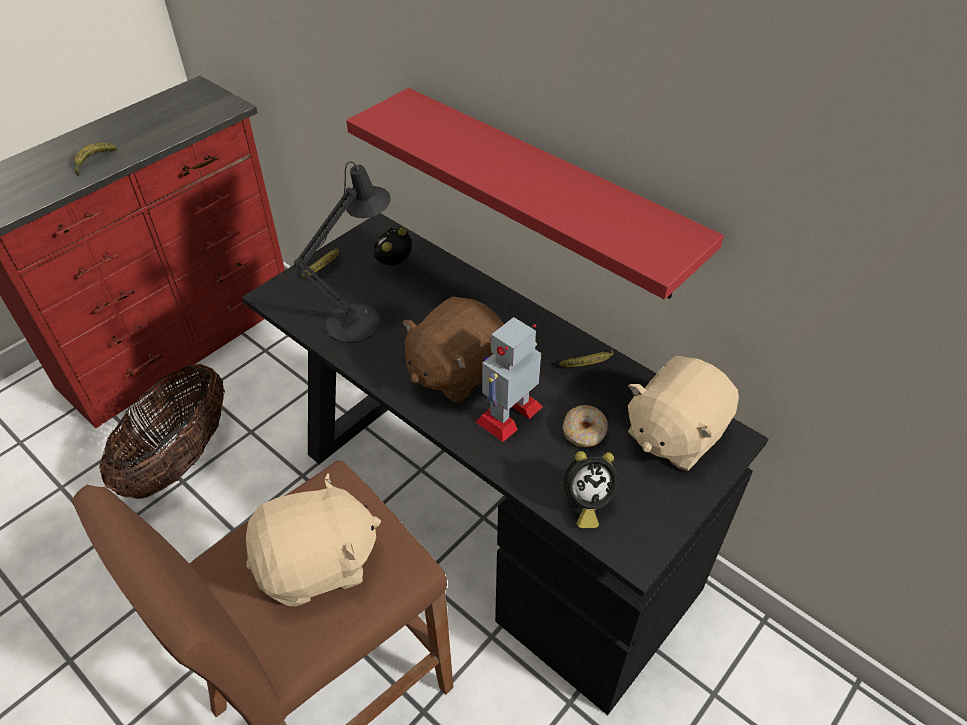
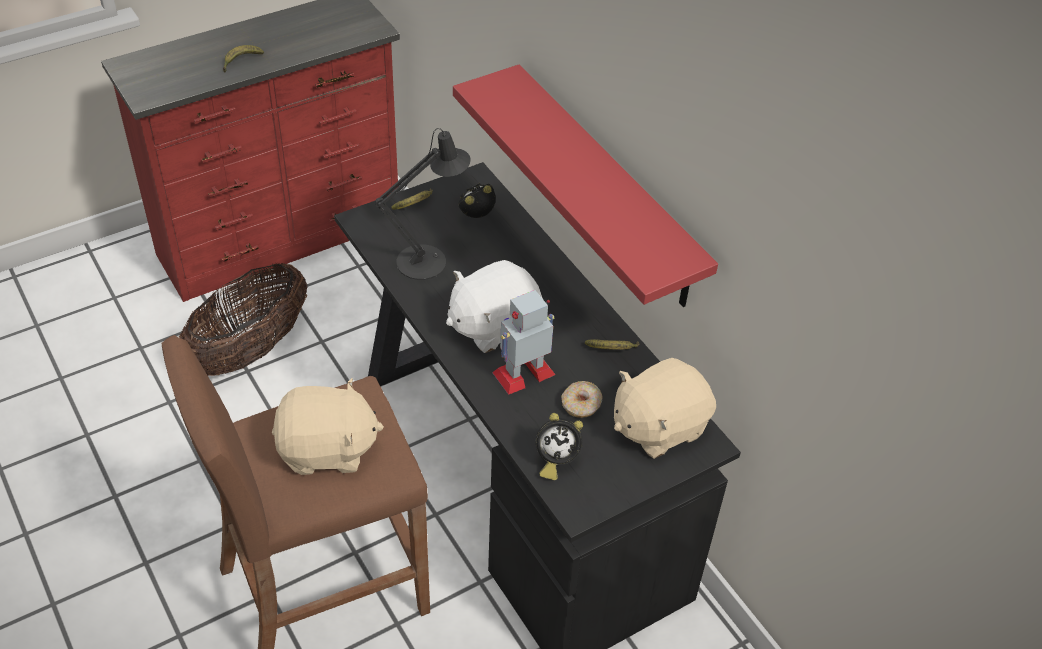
camera: 15 degrees right, 0 degrees up
(455, 371) = (493, 325): brown plush toy -> white plush toy

